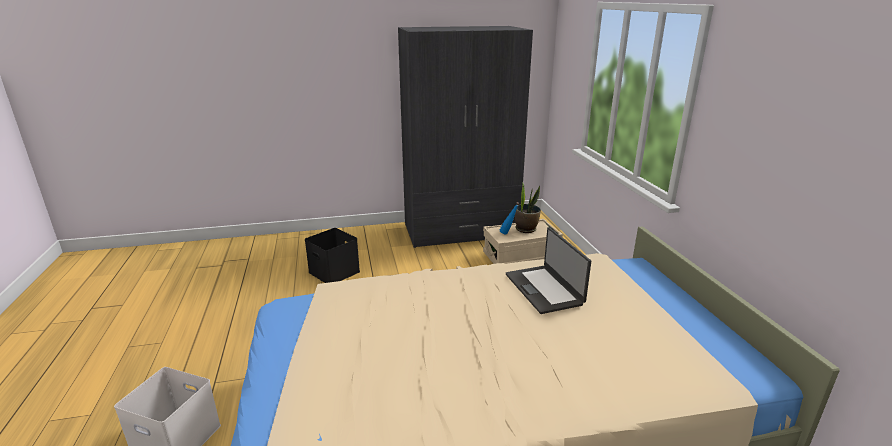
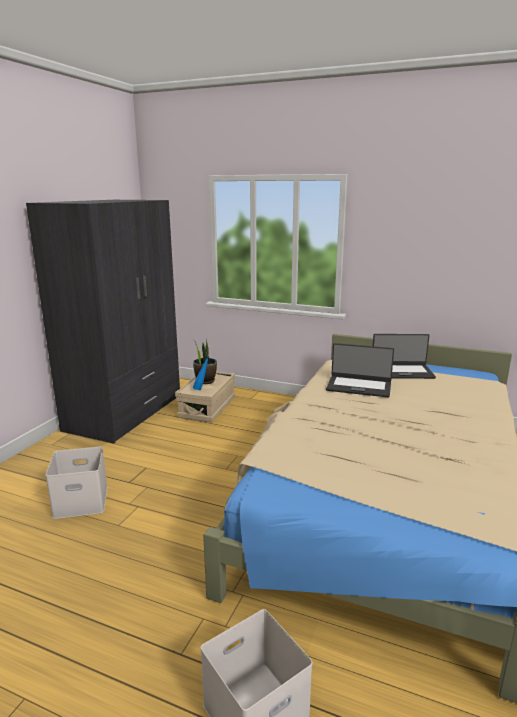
camera: 55 degrees left, 5 degrees down
(333, 272) = (80, 502): black storage box -> white storage box
(639, 304) = (401, 372): none -> laptop

